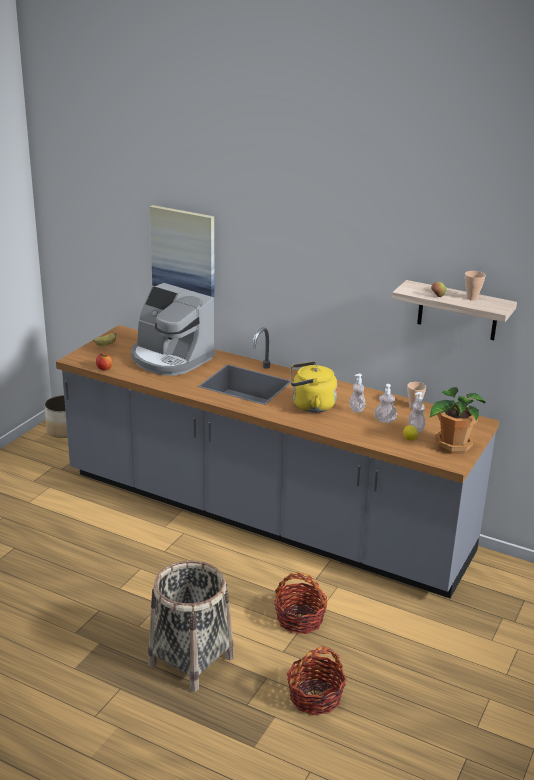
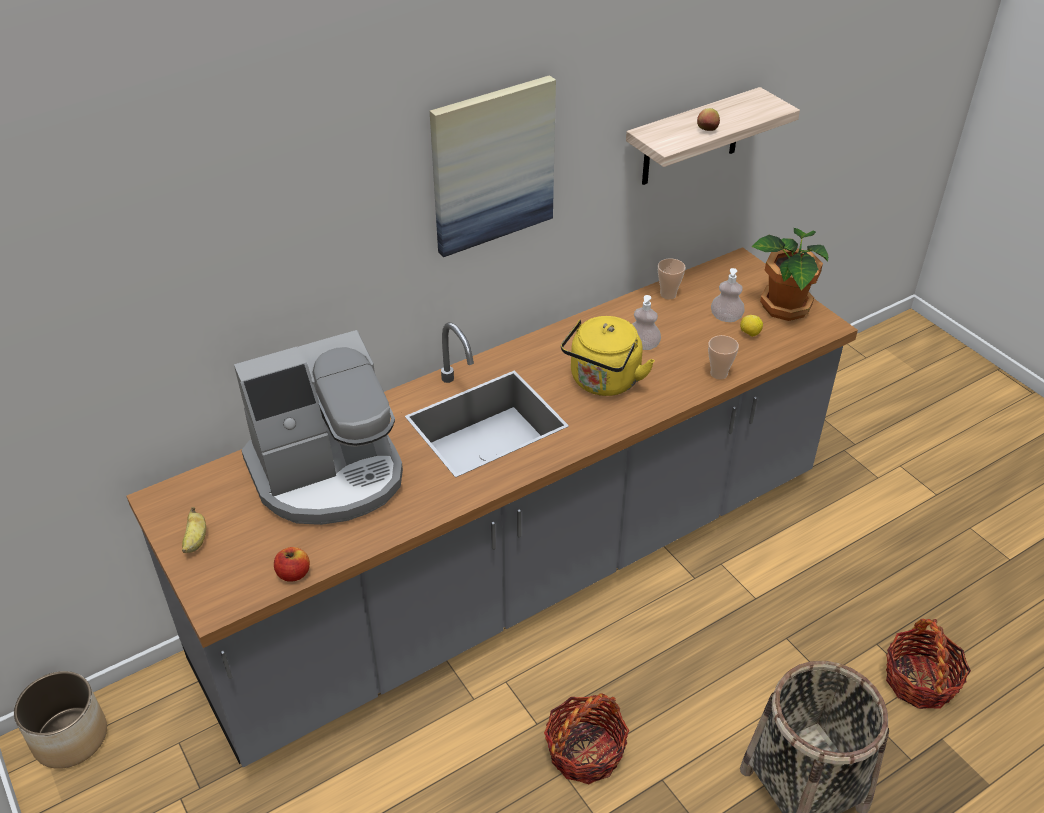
camera: 60 degrees left, 15 degrees up
(183, 251) = (239, 287): picture -> picture (492, 165)
(300, 619) = (768, 630): basket -> basket (585, 751)
(385, 420) = (689, 334): soap dispenser -> none
(472, 298) = (730, 110): cup -> cup (719, 374)

